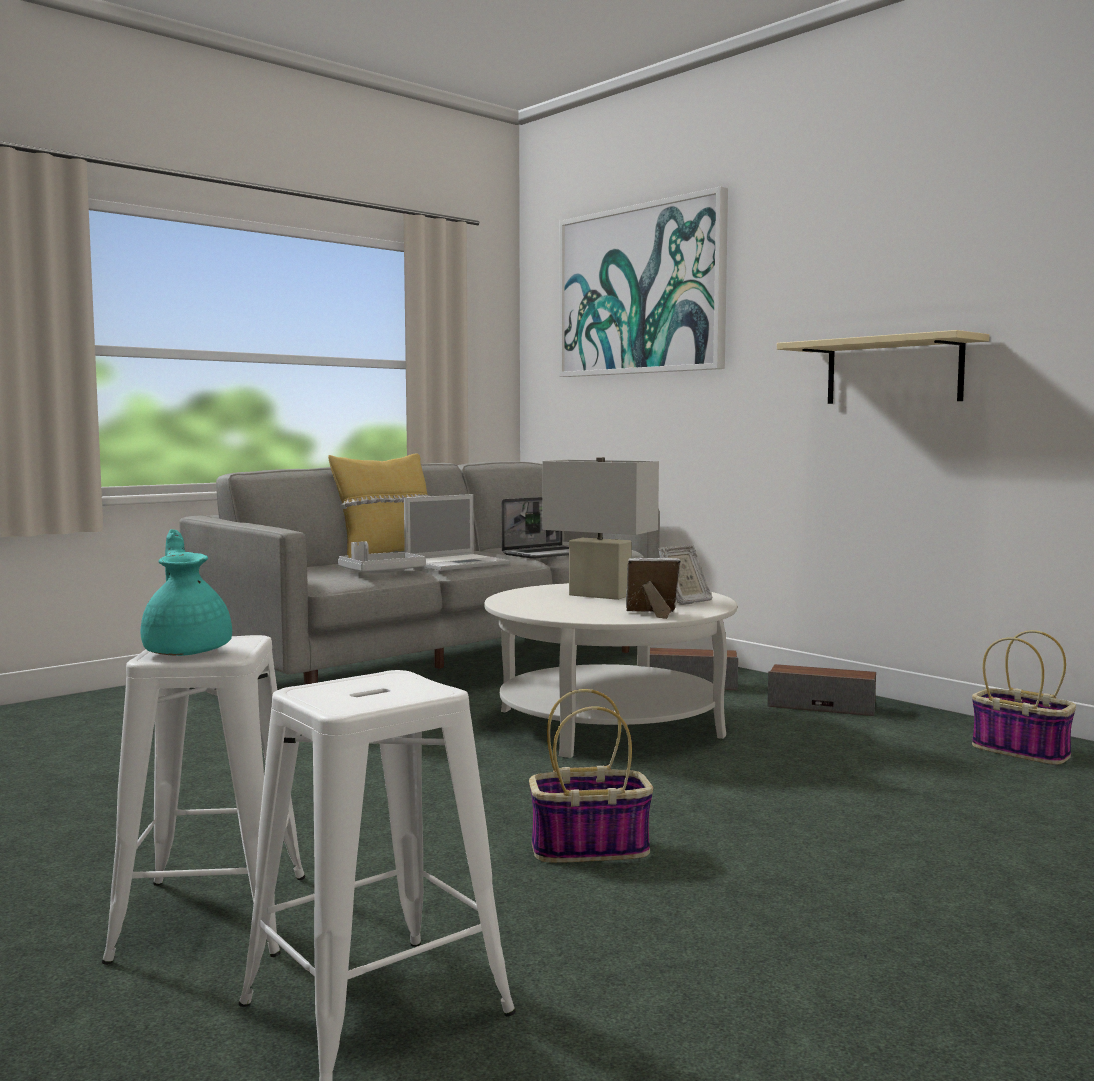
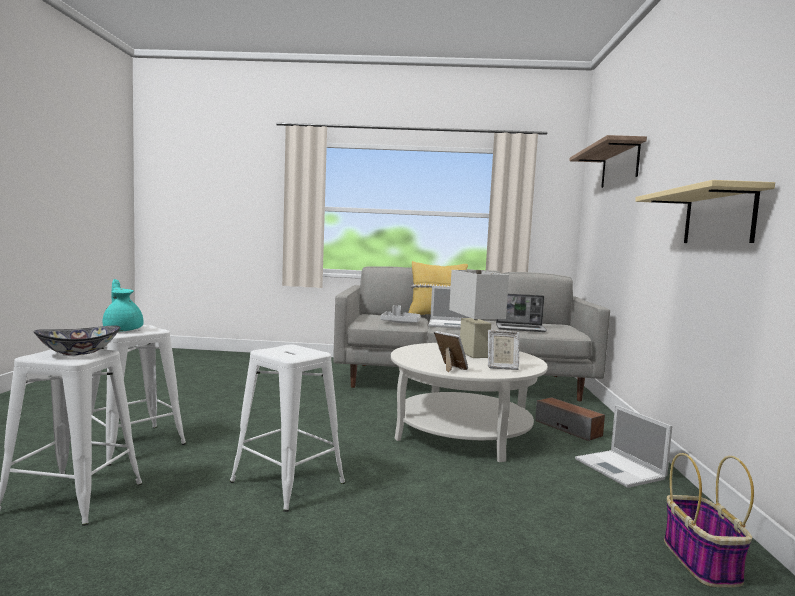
camera: 45 degrees right, 0 degrees up
(188, 650) = (123, 329): turquoise teapot -> turquoise teapot turned 60 degrees counterclockwise
(370, 685) = (79, 352): none -> bowl
(591, 848) = (287, 482): basket -> white stool
(640, 290) = (619, 165): picture -> shelf
(821, 706) = (620, 469): speaker -> laptop

